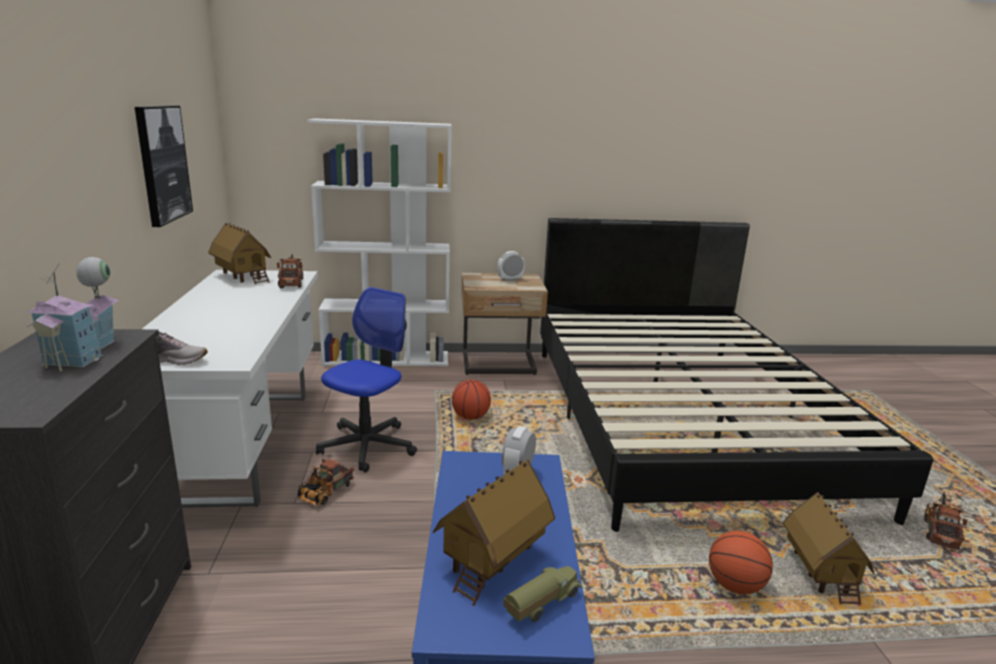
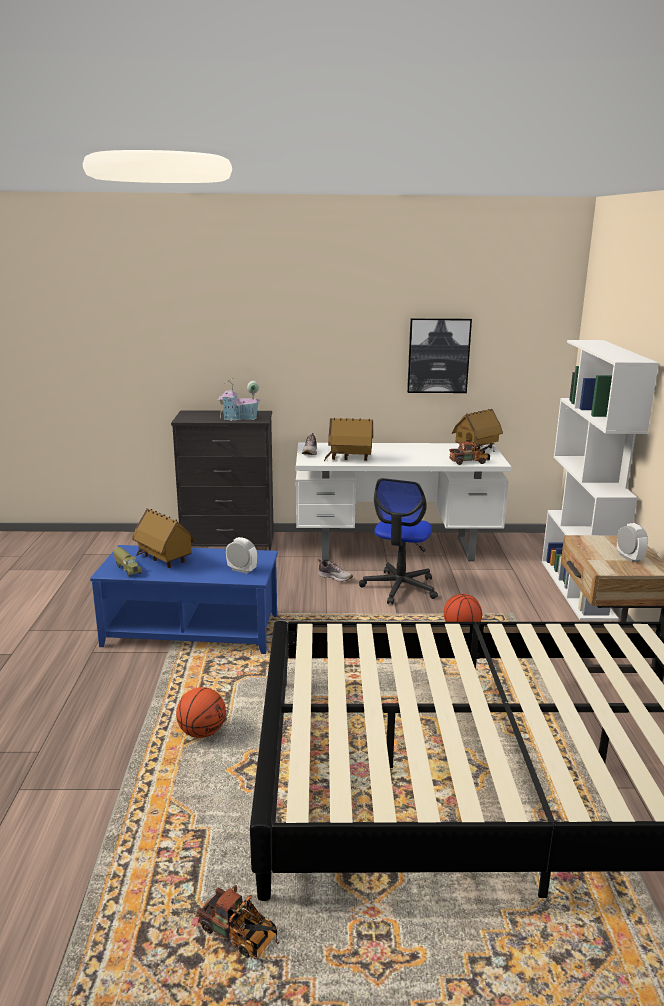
camera: 95 degrees right, 0 degrees up
(323, 494) = (335, 577): toy truck -> shoe
(367, 446) = (400, 588): office chair -> office chair turned 75 degrees clockwise
(820, 573) = (201, 789): toy house -> toy house (350, 459)

